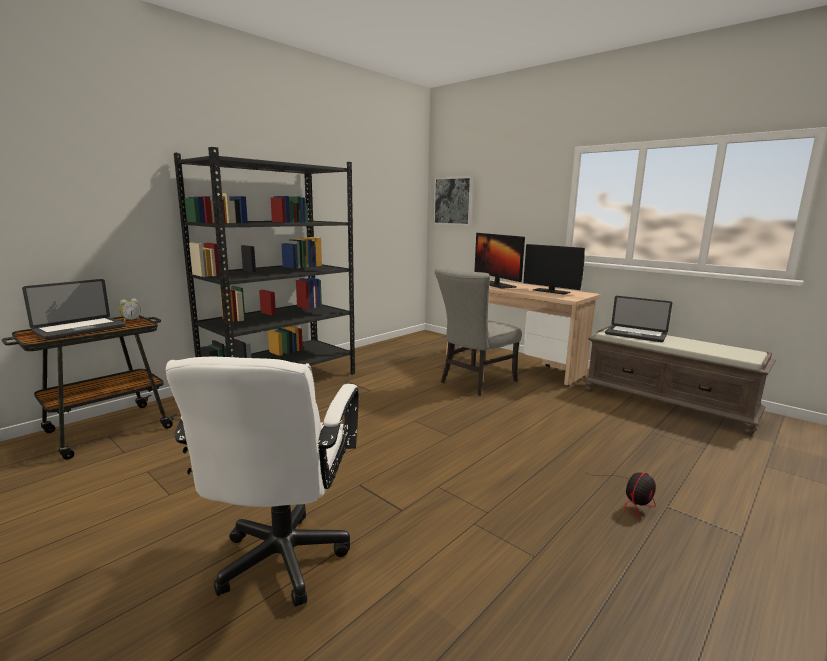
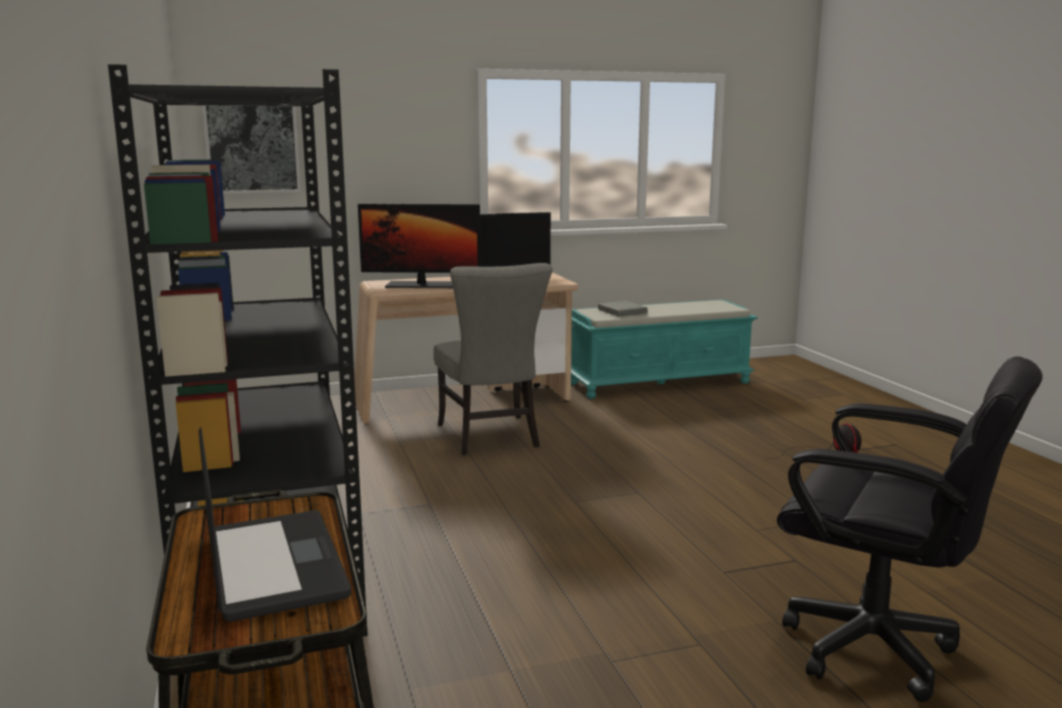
camera: 60 degrees left, 0 degrees up
(131, 321) = (246, 517): alarm clock -> none
(281, 566) = (880, 651): white office chair -> black office chair
(635, 335) = (622, 312): laptop -> grey book
(667, 403) = (659, 382): brown bench -> turquoise bench

